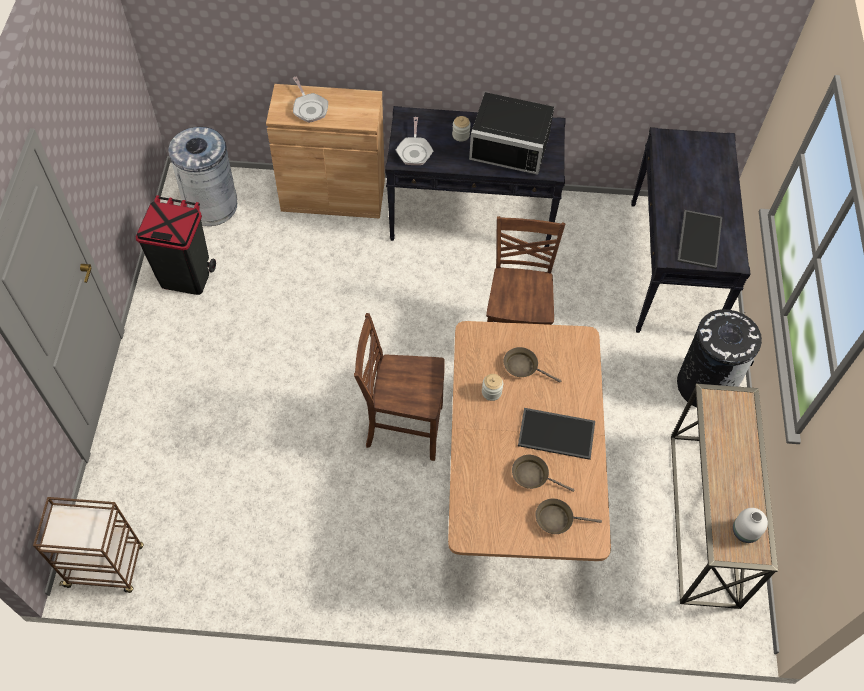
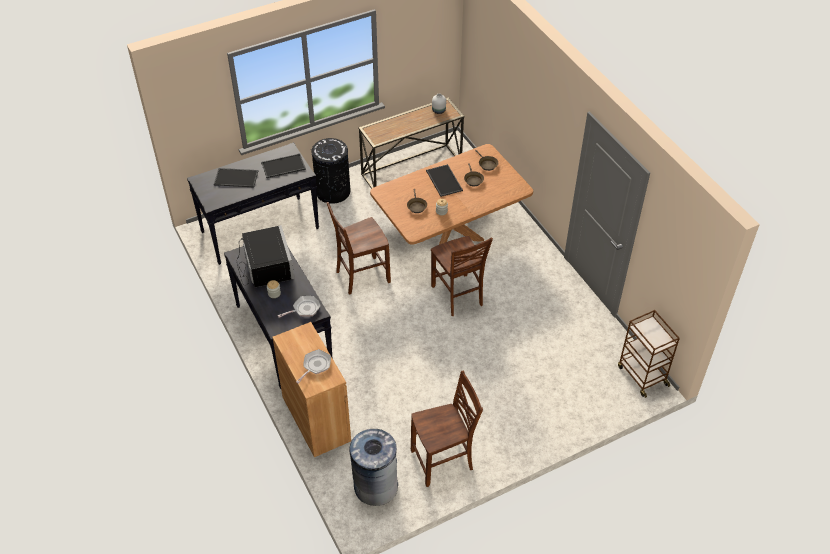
camera: 120 degrees left, 10 degrees down
(186, 276) = (443, 461): black trash can -> brown chair
(704, 181) = (236, 177): none -> tray

